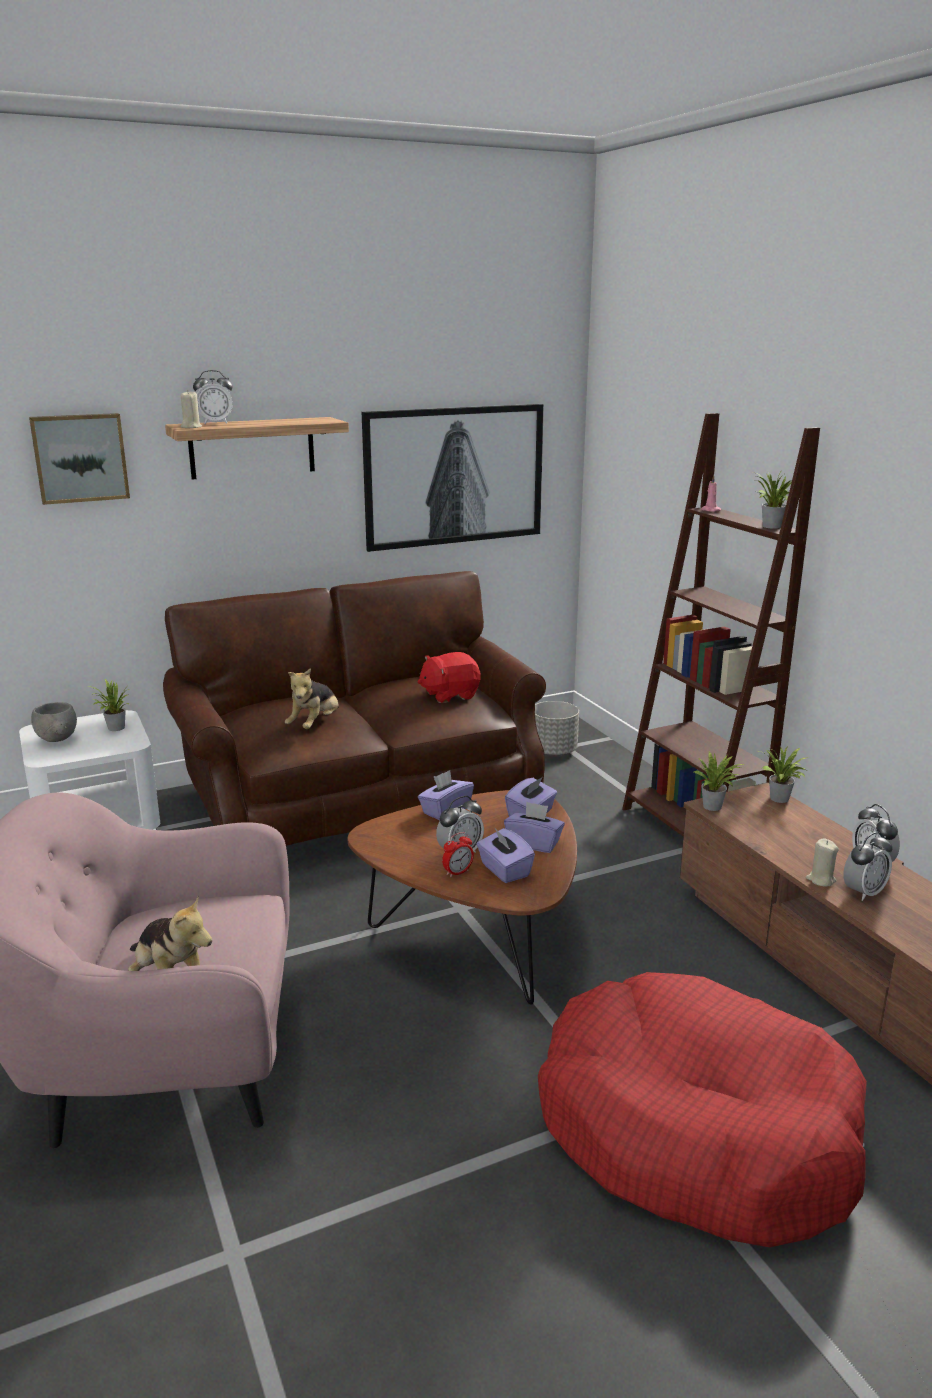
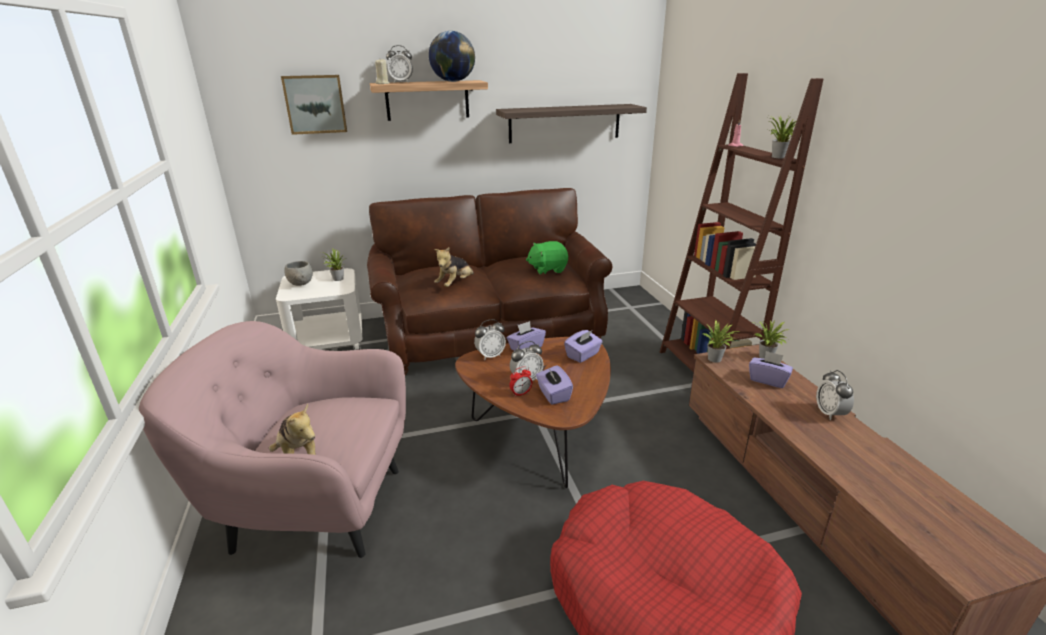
camera: 10 degrees right, 5 degrees up
(294, 421) = (453, 81): none -> globe
(449, 695) = (547, 269): red plush toy -> green plush toy
(455, 476) = (565, 123): picture -> shelf
(534, 843) = (579, 376): purple tissue box -> purple tissue box (768, 380)
(553, 751) = (621, 309): grey planter -> none
(820, 880) = (787, 423): beige candle -> none
(863, 892) = (820, 436): alarm clock -> alarm clock (490, 356)

